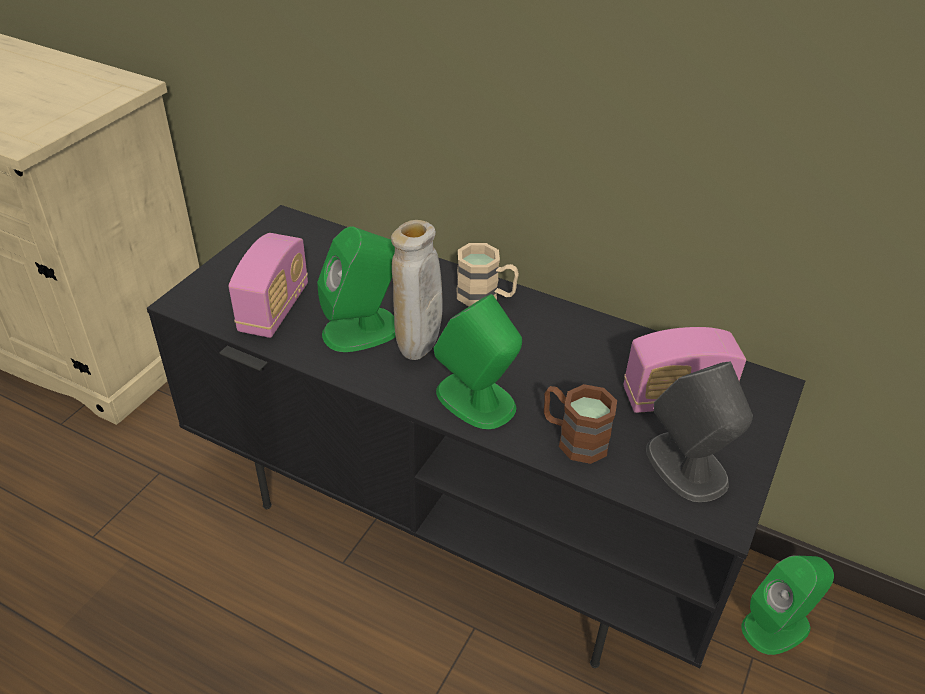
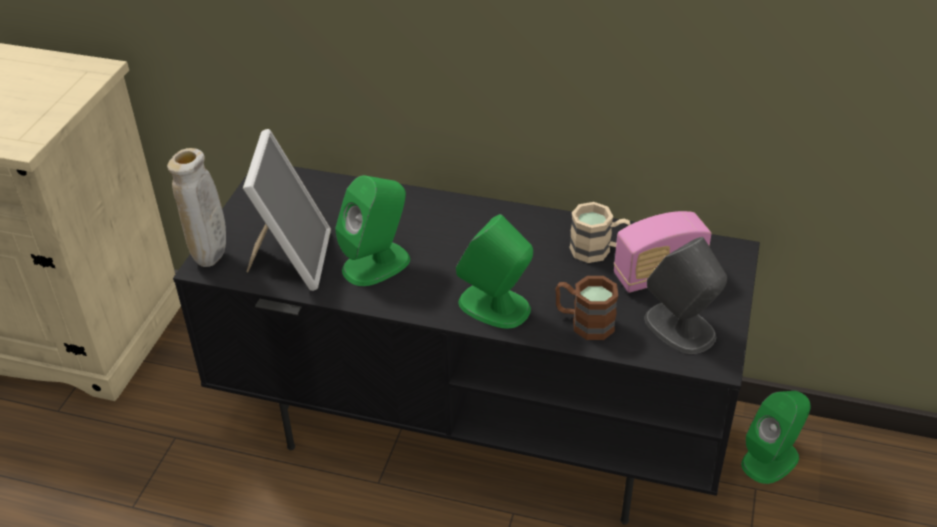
camera: 10 degrees left, 0 degrees up
(274, 309) = (291, 259): radio -> picture frame
(418, 352) = (432, 274): beige vase -> beige vase (211, 260)
(485, 296) = (475, 215): beige mug -> beige mug (598, 250)

